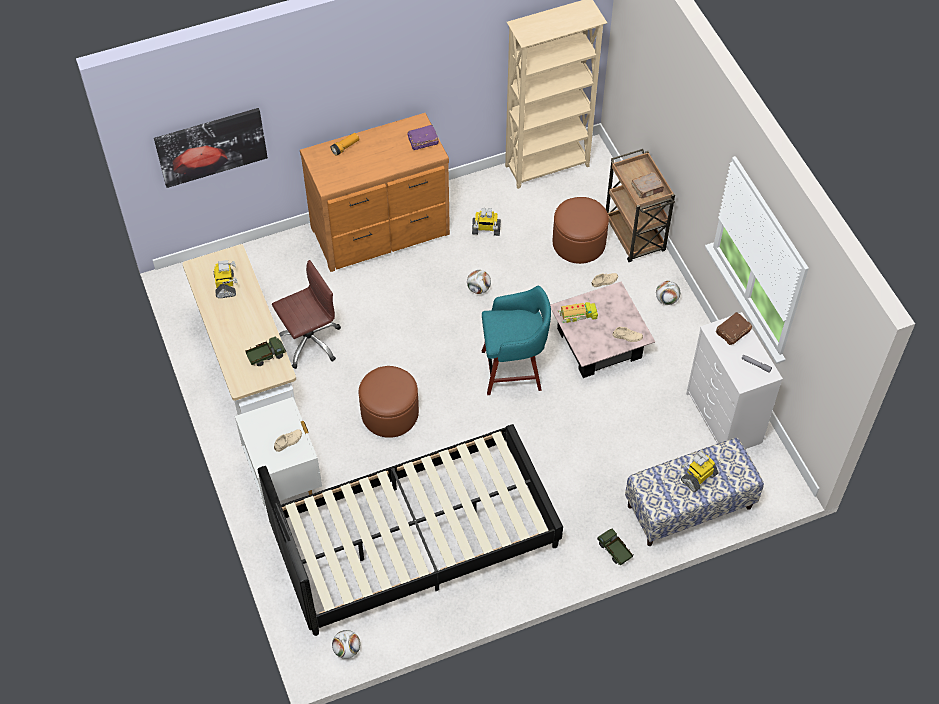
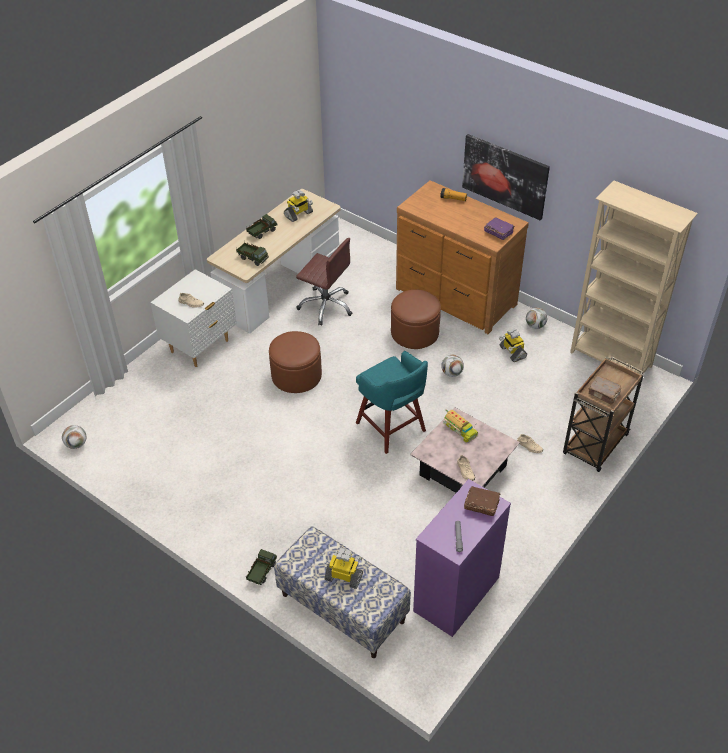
camera: 60 degrees right, 10 degrees down
(211, 146) = (374, 128): picture -> picture (505, 176)
(229, 330) = (262, 232): none -> toy truck
(415, 539) = (194, 440): black bed -> none
(579, 243) = (553, 413): brown ottoman -> brown ottoman (415, 332)
(666, 299) = (548, 496): football -> football (535, 326)
(724, 418) = (456, 595): white dresser -> purple dresser

